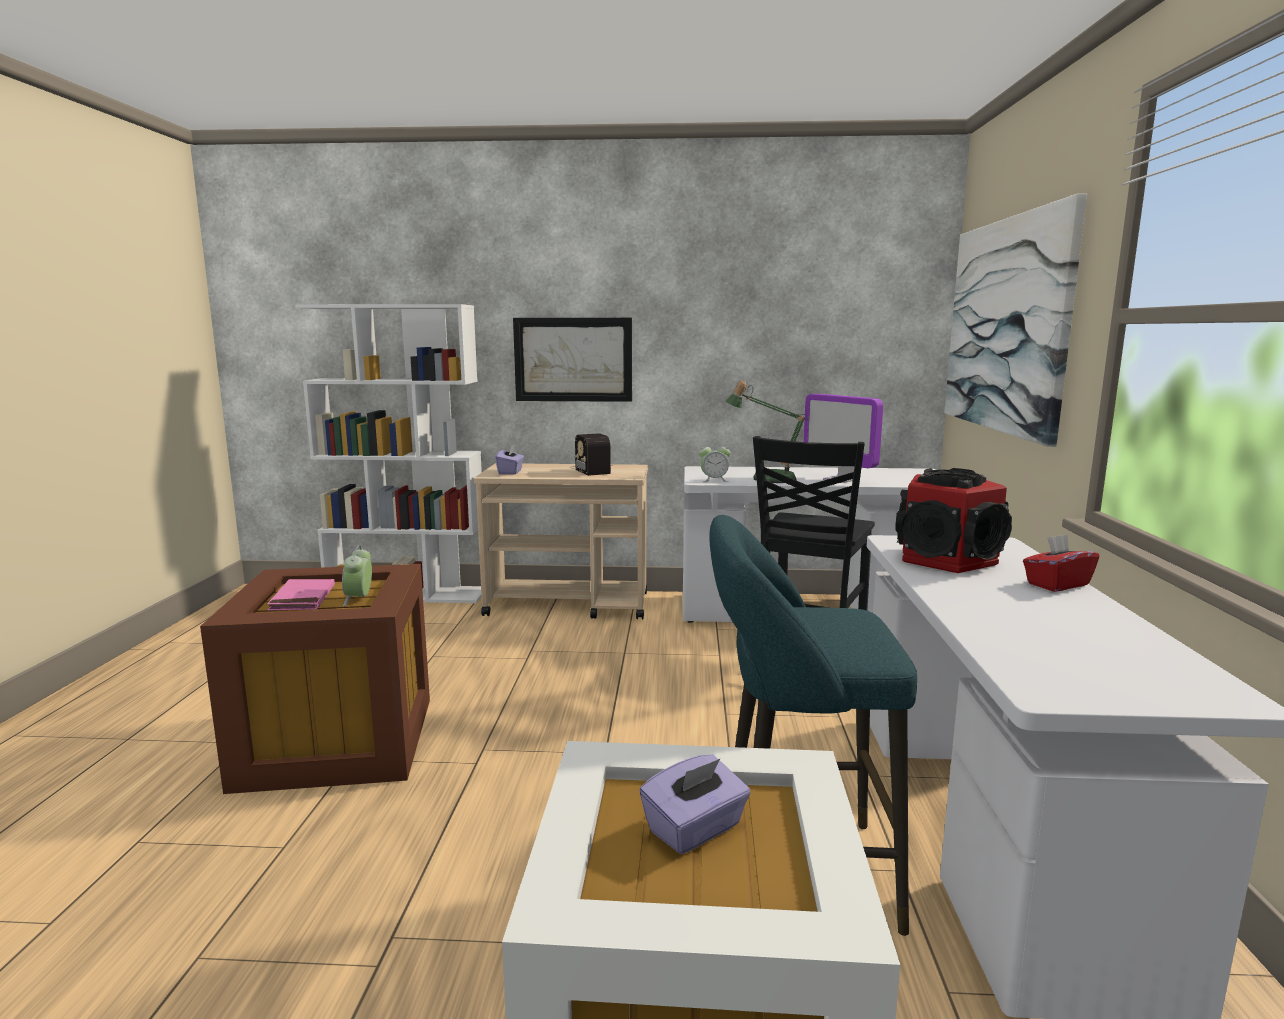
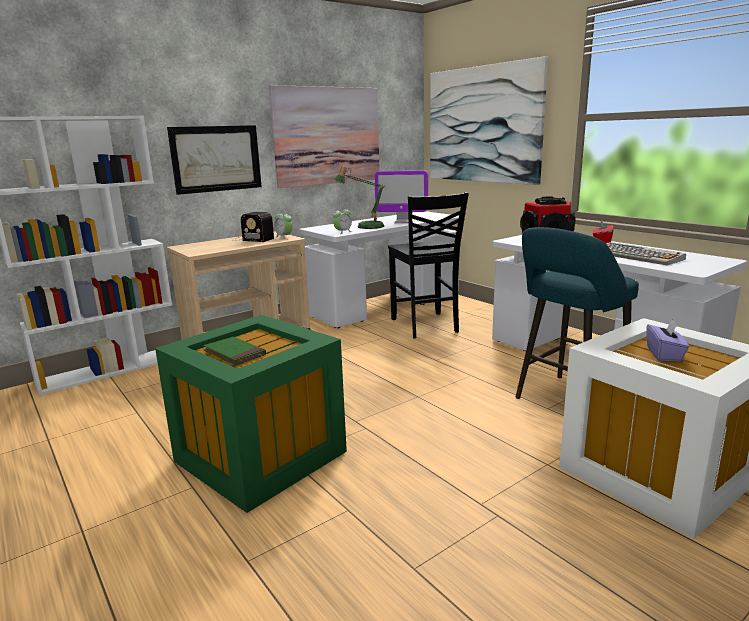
camera: 40 degrees left, 5 degrees up
(303, 598) = (234, 353): pink book -> green book
(340, 743) = (263, 456): brown storage box -> green storage box
(359, 599) = (274, 342): alarm clock -> alarm clock (284, 237)
(510, 472) = (203, 249): purple tissue box -> none
(750, 335) = (327, 136): none -> picture
(1036, 627) = (637, 256): none -> keyboard

